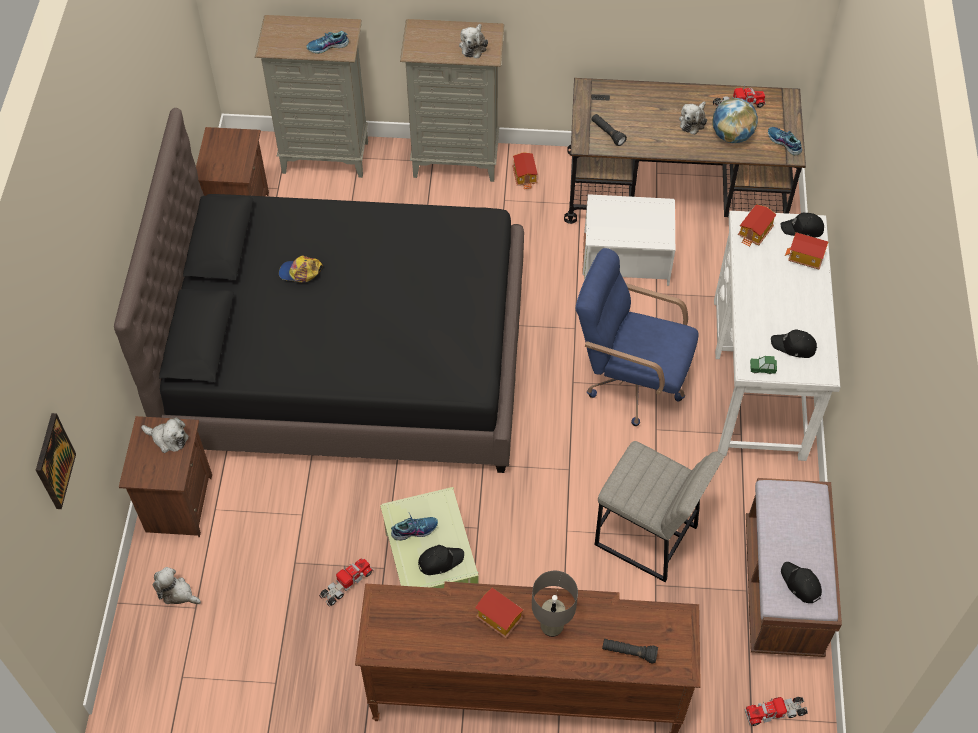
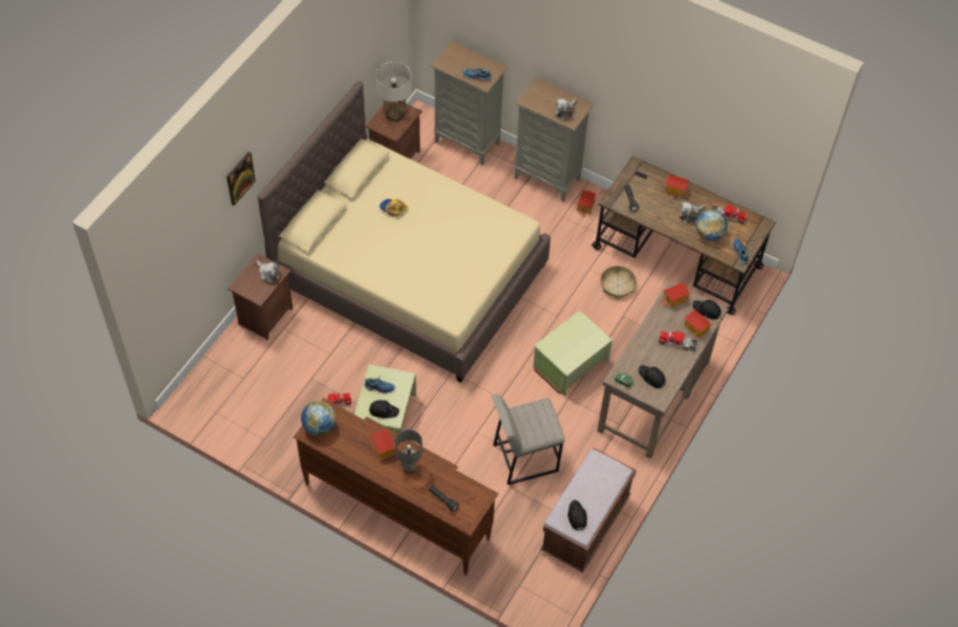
camera: 25 degrees right, 0 degrees up
(54, 461) = (185, 255): picture -> picture (240, 178)
(177, 593) = (237, 365): plush toy -> none
(225, 147) = (395, 113): none -> table lamp
(348, 356) = (409, 273): black bed -> beige bed
(385, 630) = (319, 426): none -> globe
(626, 257) = (617, 285): white storage box -> basket
(629, 384) = (569, 364): blue office chair -> green storage box
(648, 537) = (523, 458): grey chair -> grey chair turned 105 degrees clockwise
(655, 99) = (675, 190): none -> toy house
(759, 377) = (654, 396): white desk -> brown desk
(775, 712) = (535, 589): toy truck -> toy truck (677, 343)

